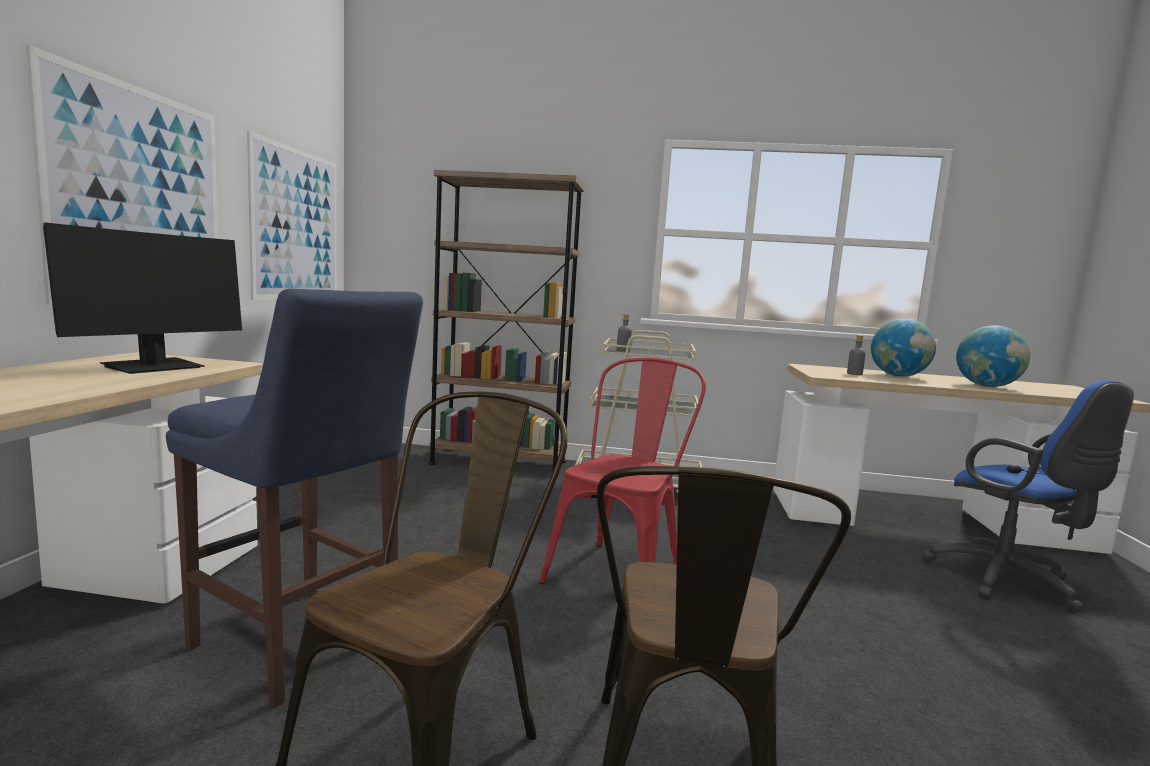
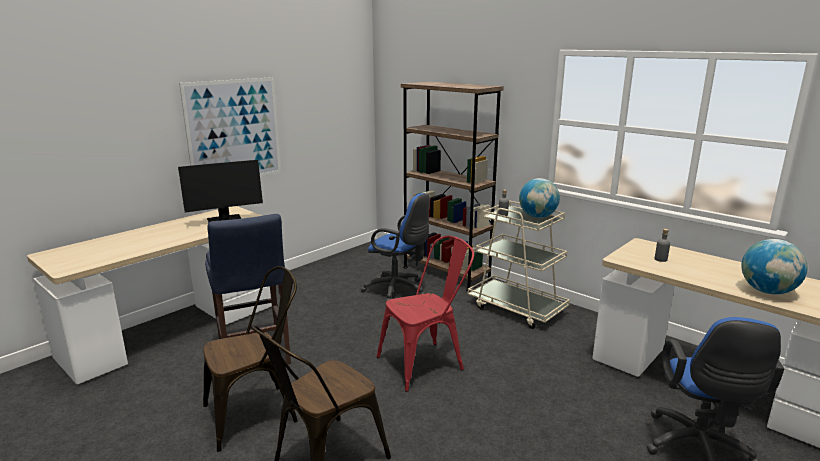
camera: 35 degrees right, 10 degrees up
(297, 225) = (333, 119): picture -> none
(458, 492) = (398, 291): none -> blue office chair
(898, 376) = (704, 266): globe -> globe (537, 217)

